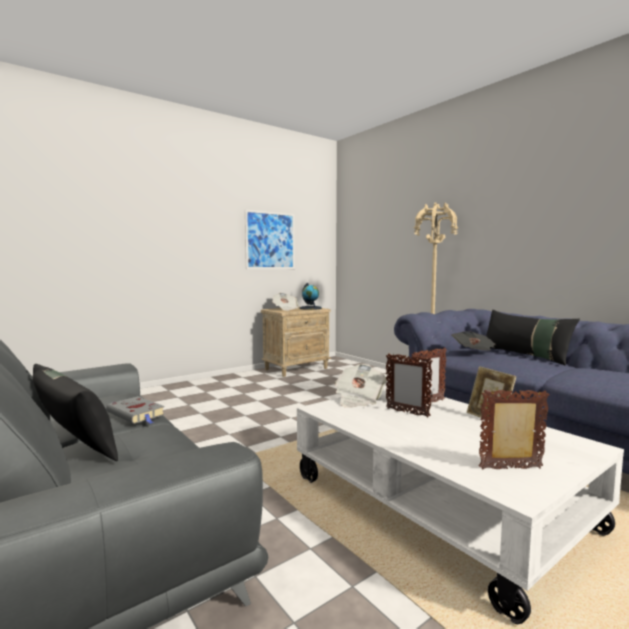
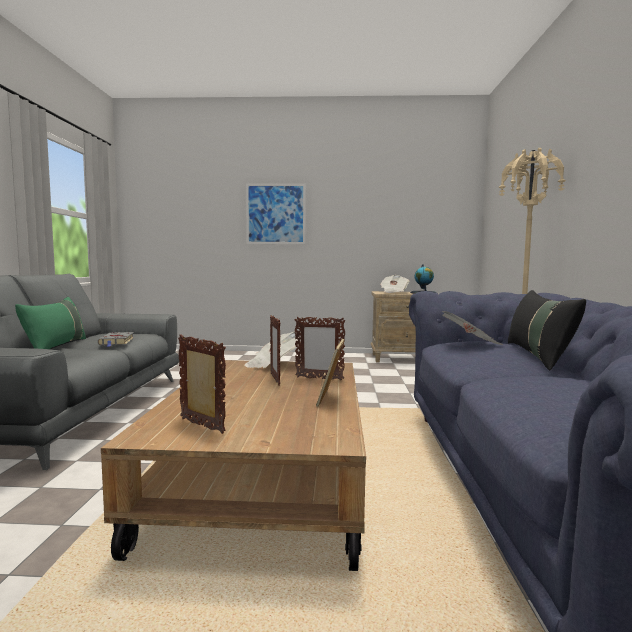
camera: 40 degrees right, 0 degrees up
(74, 442) = (56, 347): black pillow -> green pillow
(270, 240) = (389, 219): picture -> picture (275, 214)
(437, 503) = (267, 478): white coffee table -> brown coffee table

